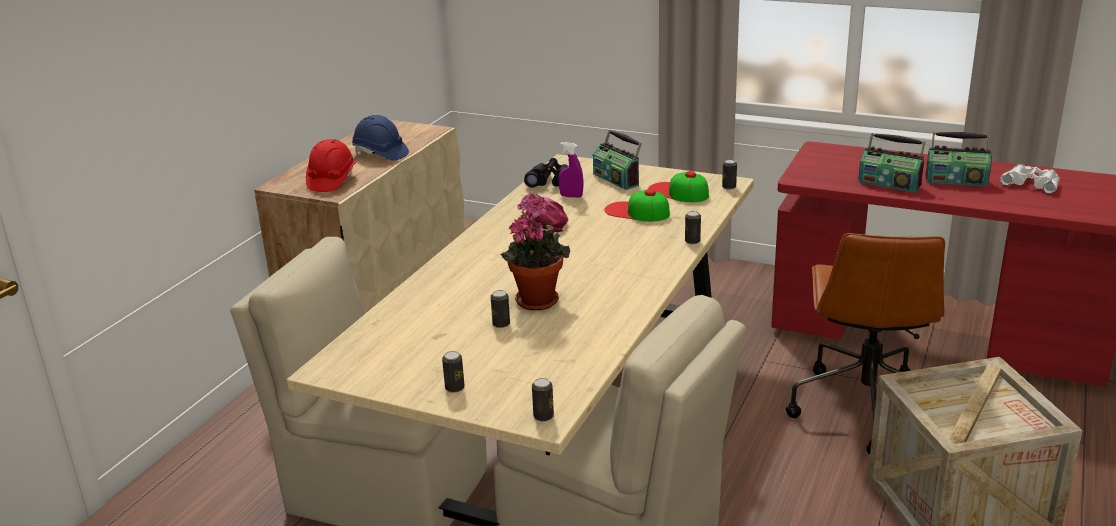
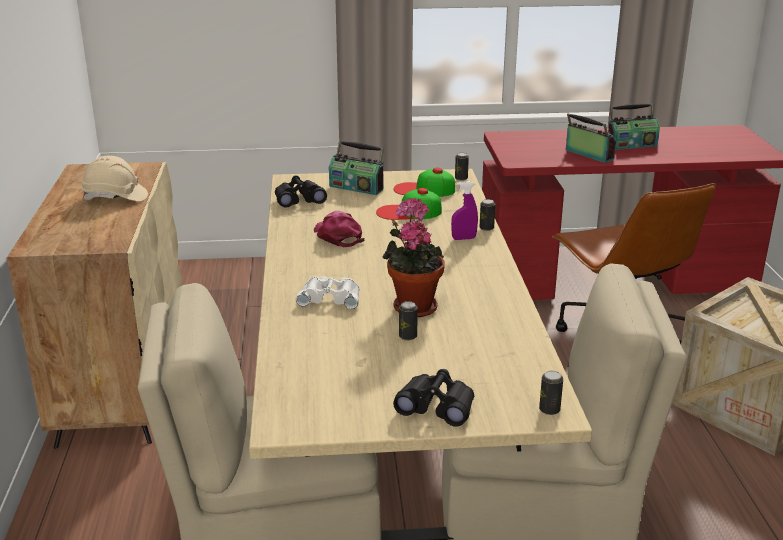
camera: 30 degrees left, 0 degrees up
(331, 180) = (92, 232): red hard hat -> none
(380, 153) = (115, 197): blue hard hat -> beige hard hat
(454, 388) = (437, 407): can -> black binoculars
(571, 196) = (333, 209): purple spray bottle -> purple spray bottle (463, 238)
(889, 183) = (588, 155): radio -> radio turned 135 degrees counterclockwise
(1031, 183) = (683, 139): white binoculars -> white binoculars (330, 298)

